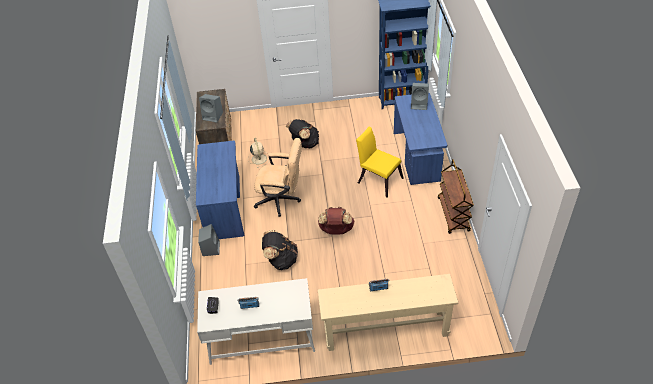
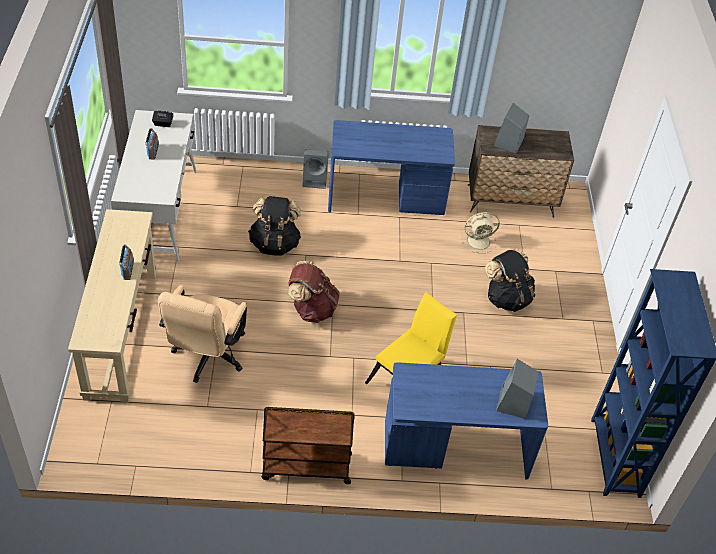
camera: 90 degrees right, 0 degrees up
(281, 200) = (386, 257): beige office chair -> beige office chair (207, 358)

